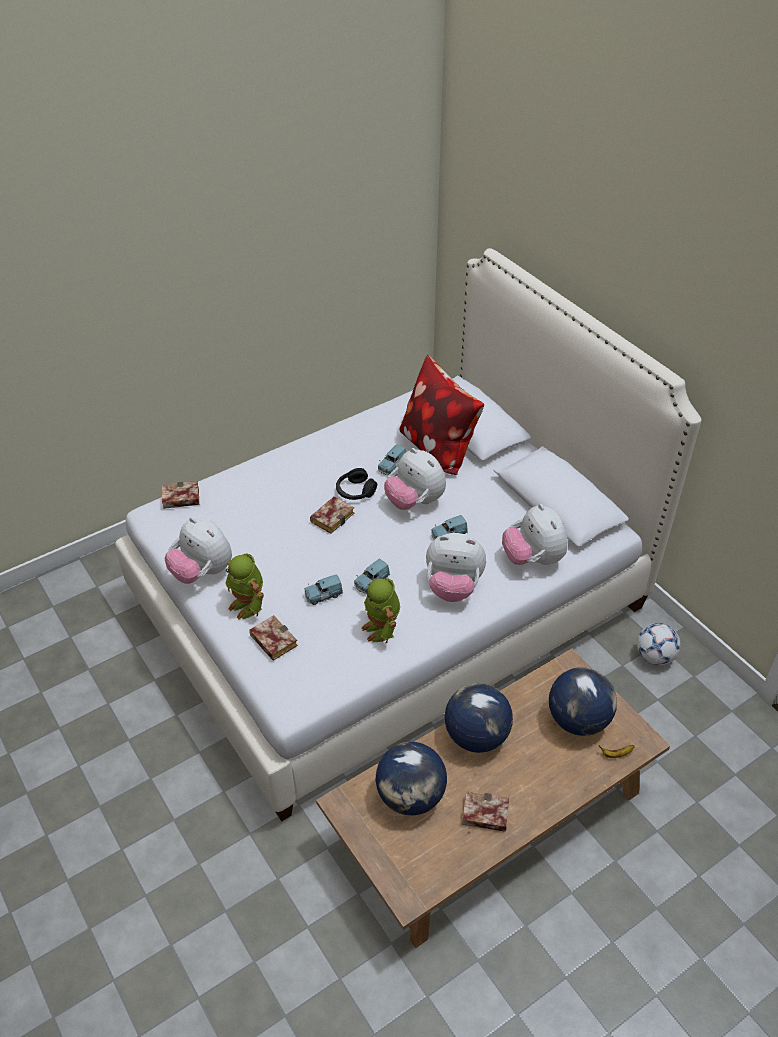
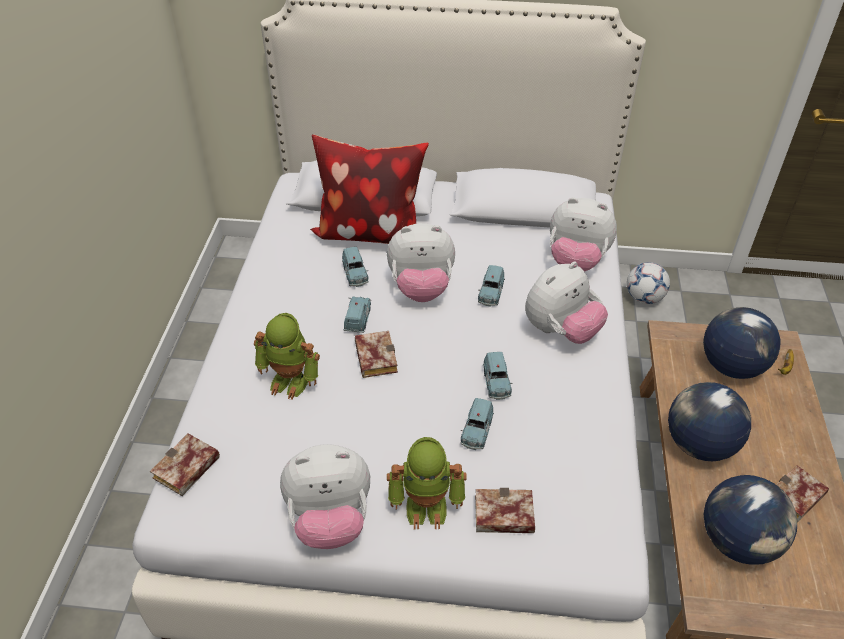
camera: 50 degrees left, 0 degrees up
(355, 491) = (358, 319): black headphones -> blue toy car
(382, 629) = (568, 414): toy robot -> toy robot (291, 380)

